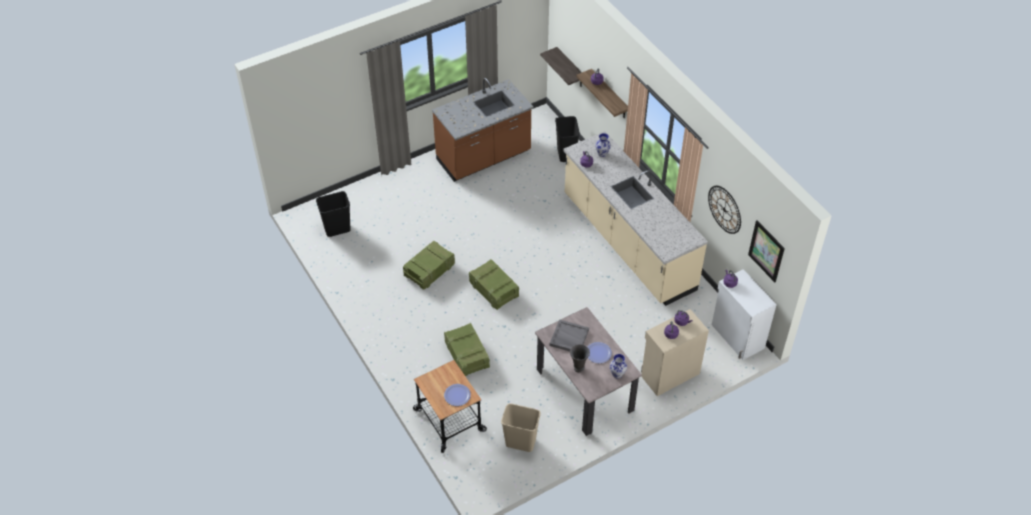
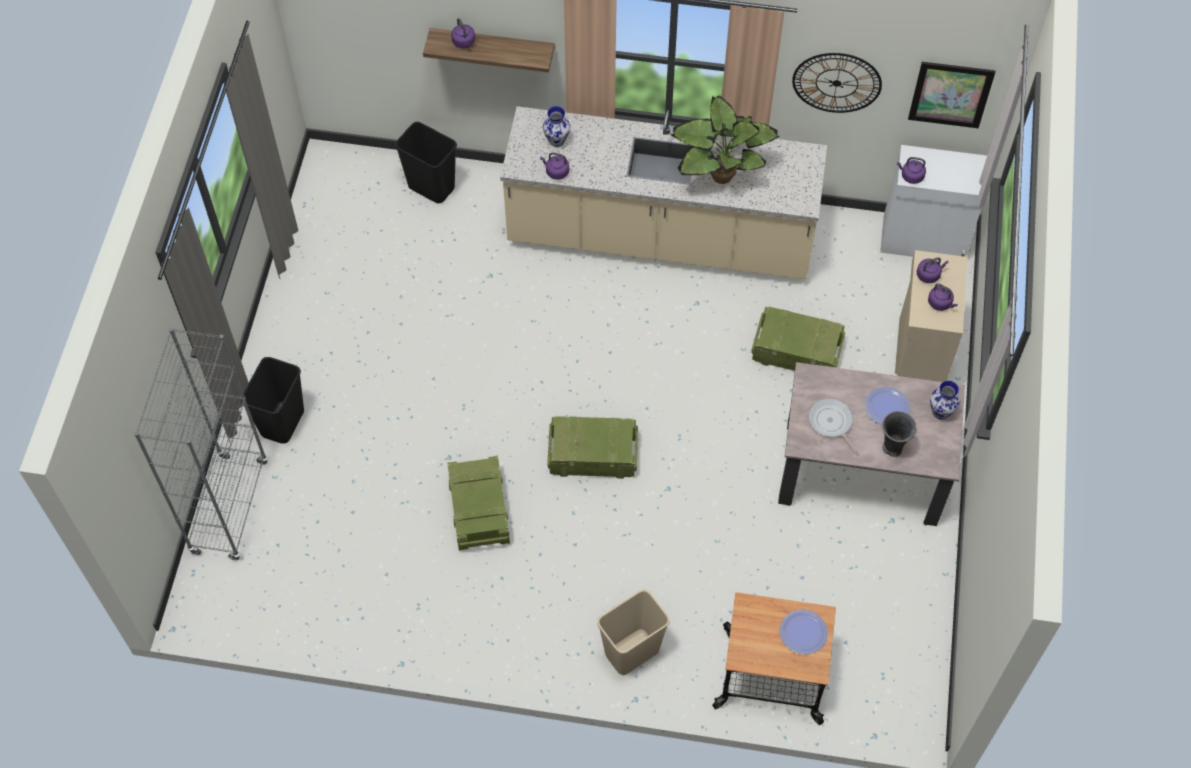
camera: 50 degrees left, 10 degrees up
(337, 229) = (276, 578): black trash can -> black trash can (283, 423)
(354, 195) = (230, 507): none -> grey bookcase
(467, 356) = (679, 572): crate -> crate (797, 351)
(484, 157) = (332, 287): brown counter -> none
(520, 442) = (882, 613): beige trash can -> beige trash can (632, 653)
(568, 338) = (831, 423): grey tray -> frying pan
(571, 68) = (369, 52): shelf -> none
(648, 215) = (720, 173): none -> potted plant

